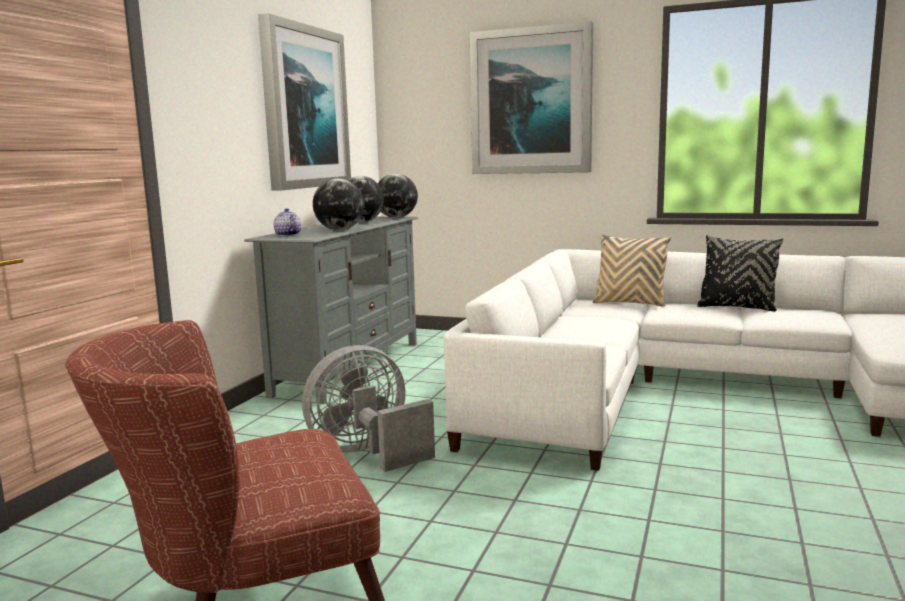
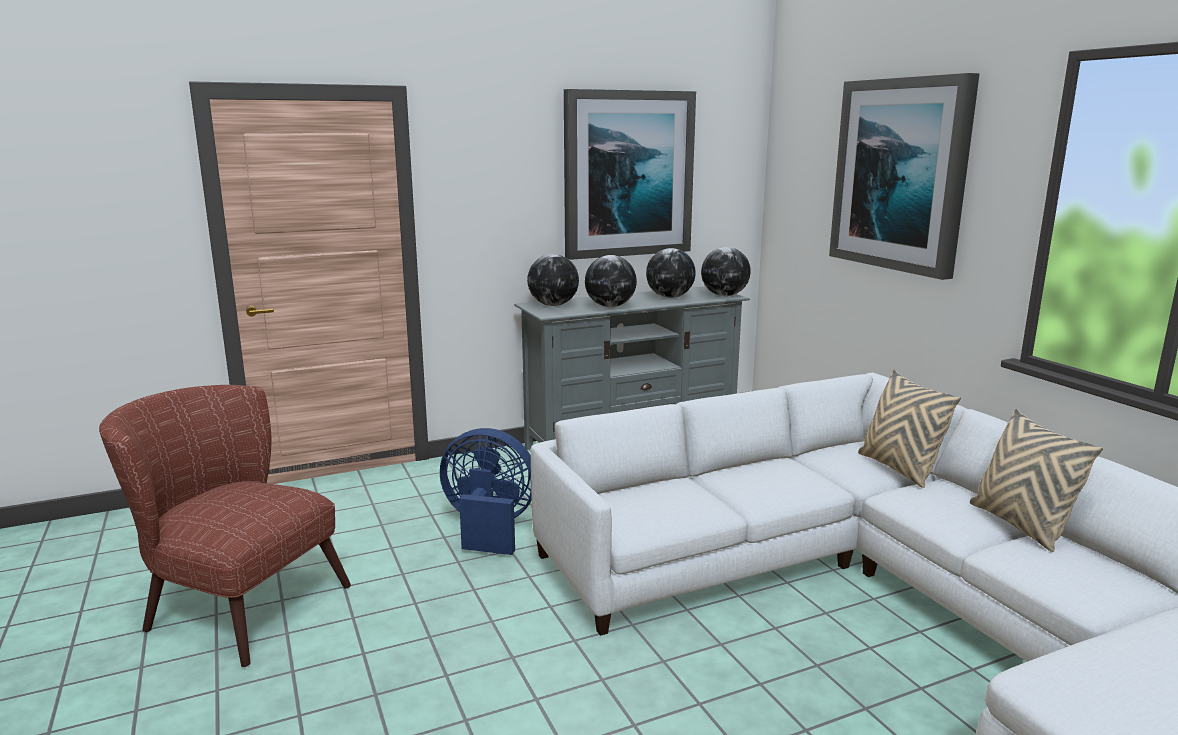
camera: 45 degrees right, 5 degrees up
(287, 235) = (553, 305): teapot -> globe
(368, 453) = (488, 528): grey fan -> blue fan
(736, 307) = (1020, 525): black pillow -> beige pillow

